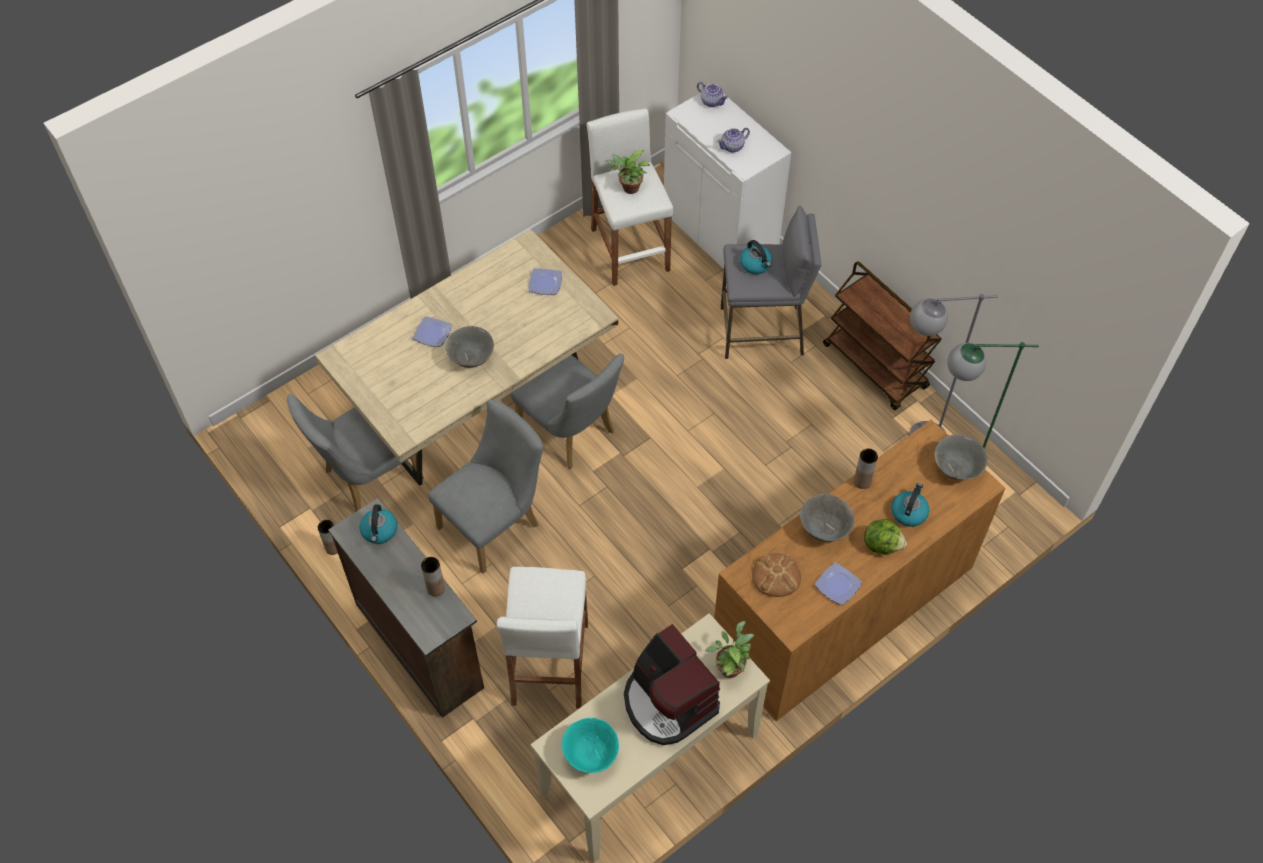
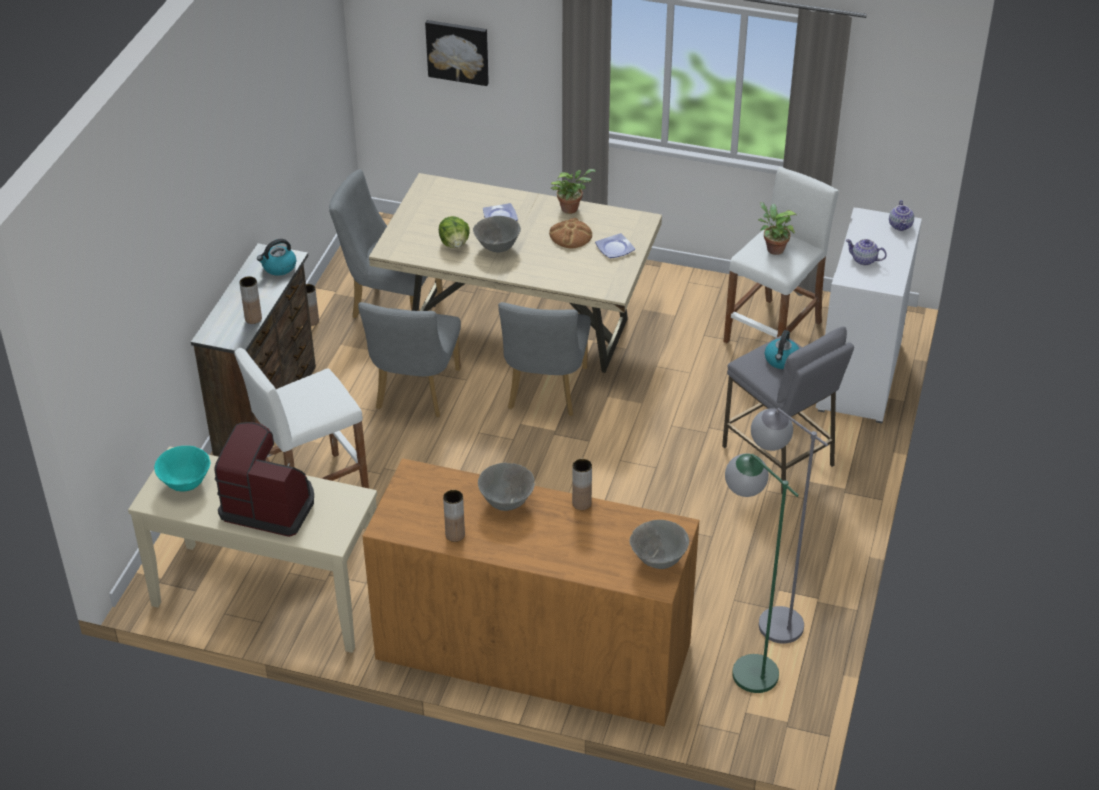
camera: 55 degrees right, 15 degrees down
(273, 227) = (458, 51): none -> picture
(495, 523) = (415, 394): grey chair -> grey chair turned 90 degrees clockwise
(668, 702) = (269, 505): coffee machine -> coffee machine turned 90 degrees clockwise
(729, 666) = (334, 525): potted plant -> potted plant (571, 208)
(776, 576) = (430, 493): bread -> bread (570, 235)
(836, 585) = (455, 535): plate -> brown vase
(876, 367) = (825, 551): brown cart -> none
(882, 544) = (525, 545): lettuce -> lettuce (455, 244)
(908, 512) = (578, 548): kettle -> none

